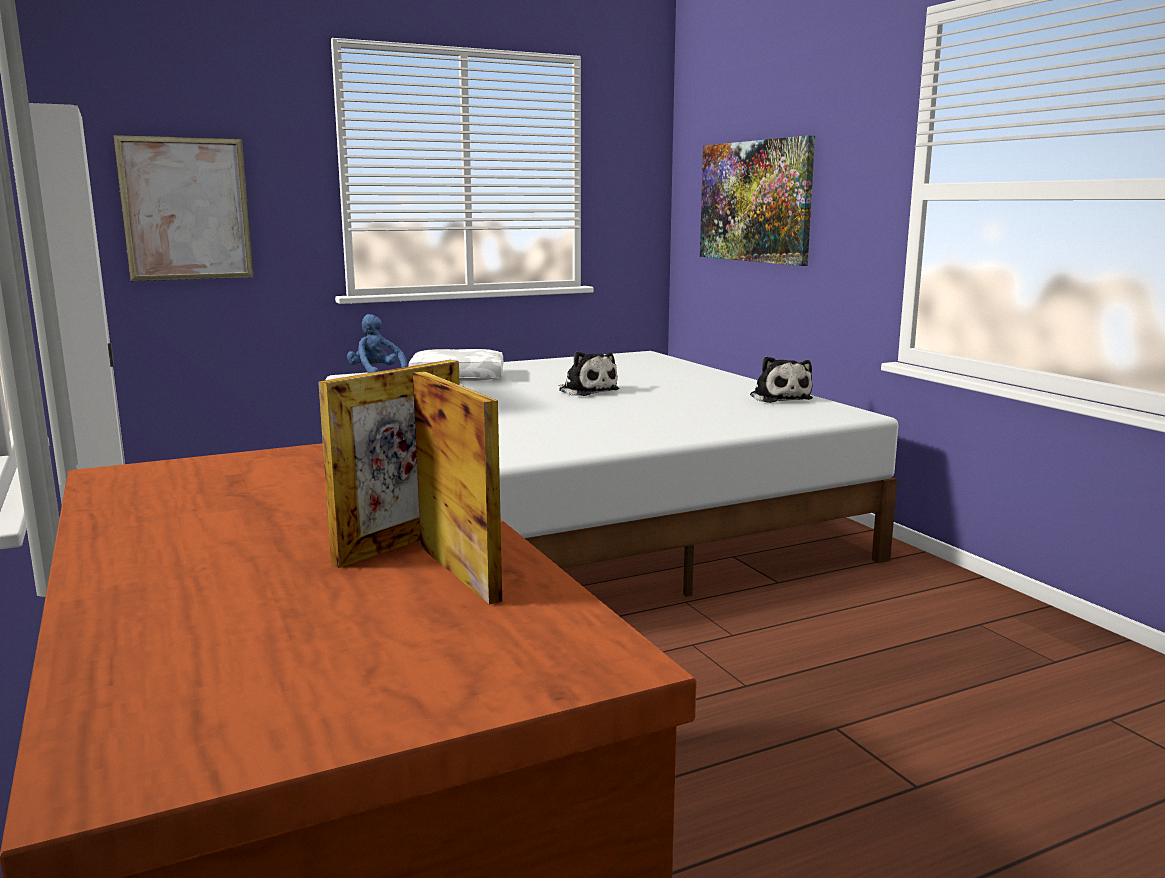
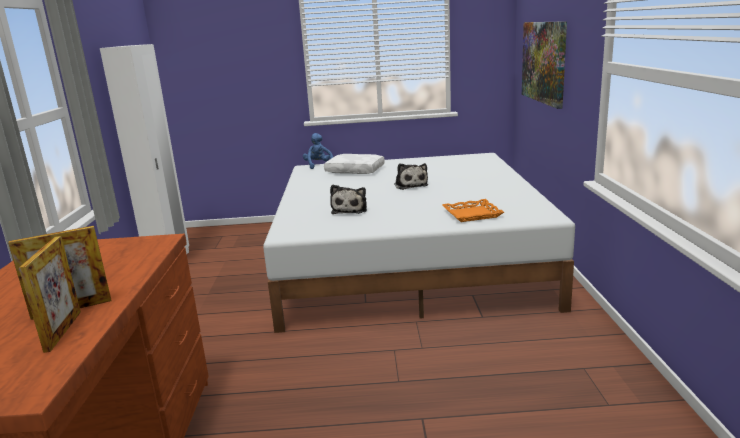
camera: 25 degrees right, 5 degrees up
(186, 209) = (226, 78): picture -> none
(744, 418) = (472, 214): none -> orange tray
(779, 398) = (518, 198): plush toy -> plush toy (350, 209)

